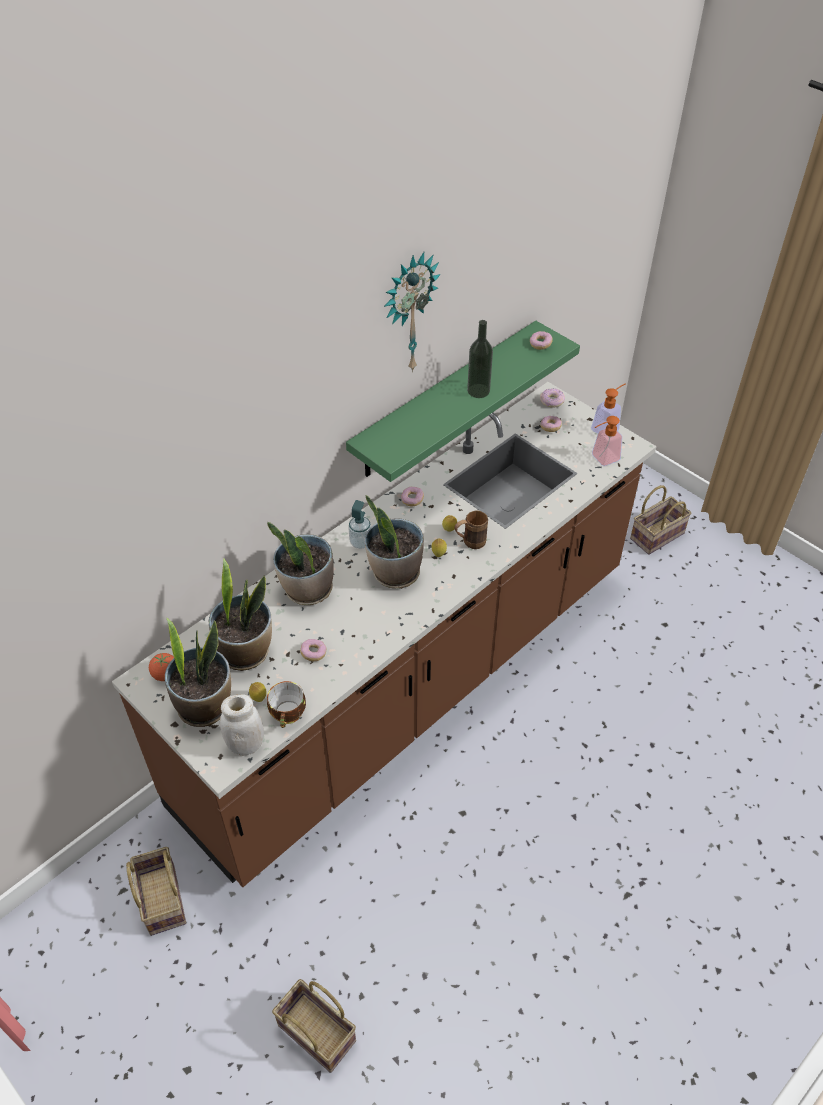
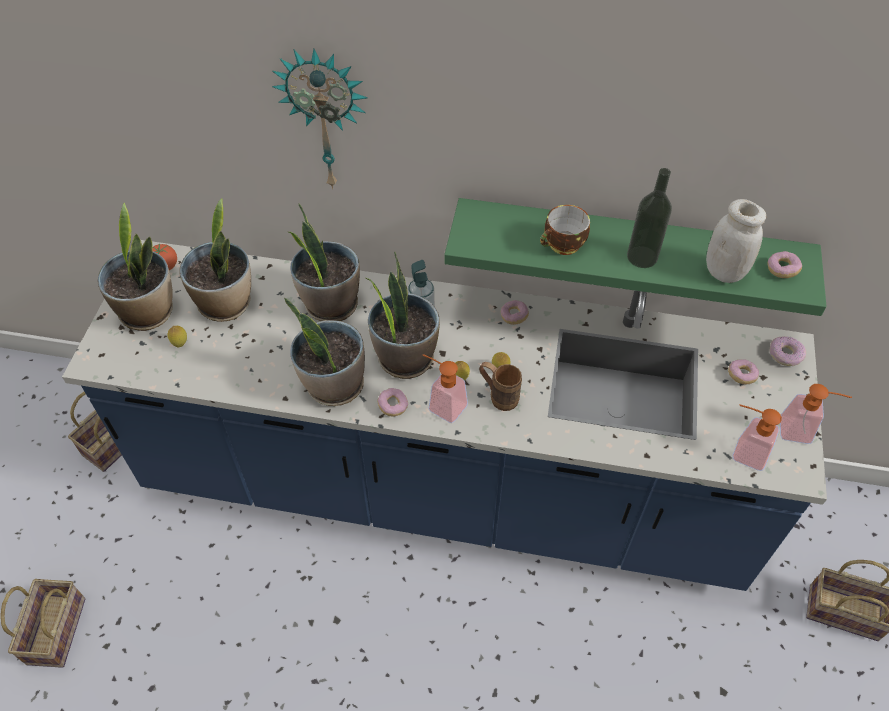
camera: 55 degrees right, 5 degrees up
(245, 744) = (124, 364): white jar -> white jar (724, 271)
(289, 715) = (175, 376): cup -> cup (563, 246)
(313, 653) = (258, 353): donut -> donut (393, 406)
(383, 623) = (333, 385): none -> potted plant
(408, 313) = (582, 100): wall clock -> wall clock (325, 119)
(411, 685) = (444, 489): brown counter -> blue counter
(451, 574) = (442, 404): none -> soap dispenser

